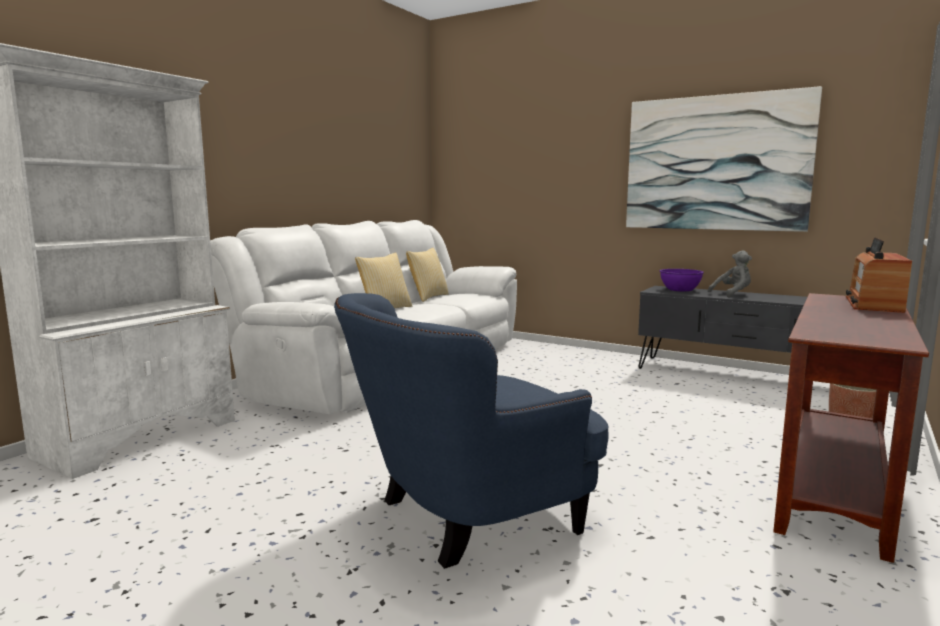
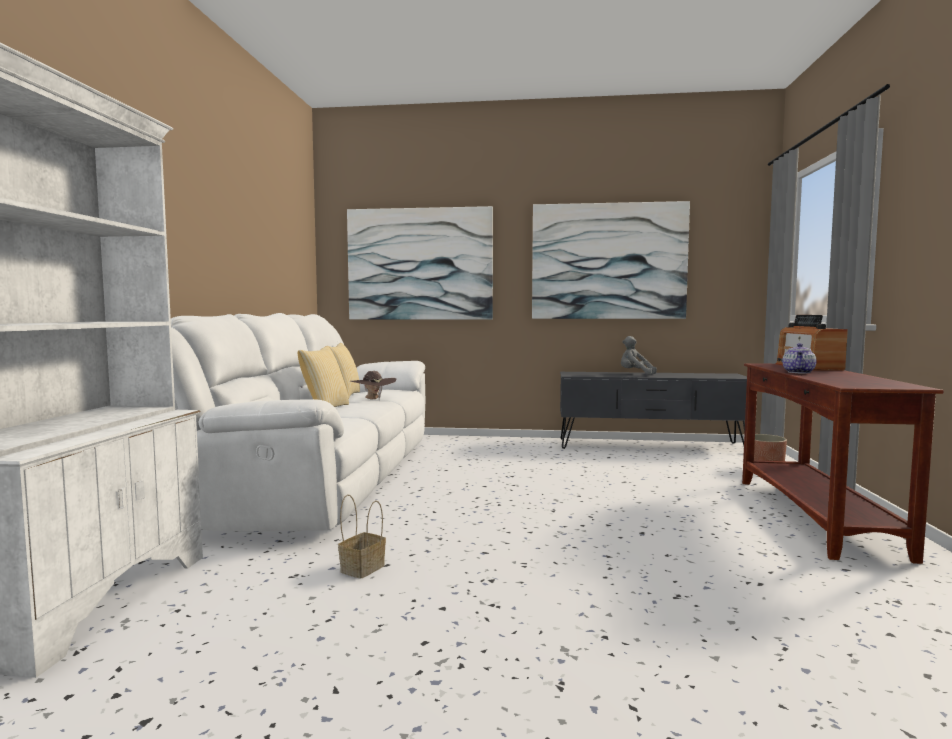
camera: 25 degrees left, 5 degrees down
(326, 449) = (363, 568): none -> basket
(440, 303) = (373, 399): none -> brown hat
(467, 515) = (594, 601): blue armchair -> none
(519, 170) = (420, 264): none -> picture
(680, 289) = (588, 373): purple bowl -> none
(732, 294) = (635, 374): grey plush toy -> grey plush toy turned 105 degrees counterclockwise
(825, 311) = (799, 372): none -> teapot

